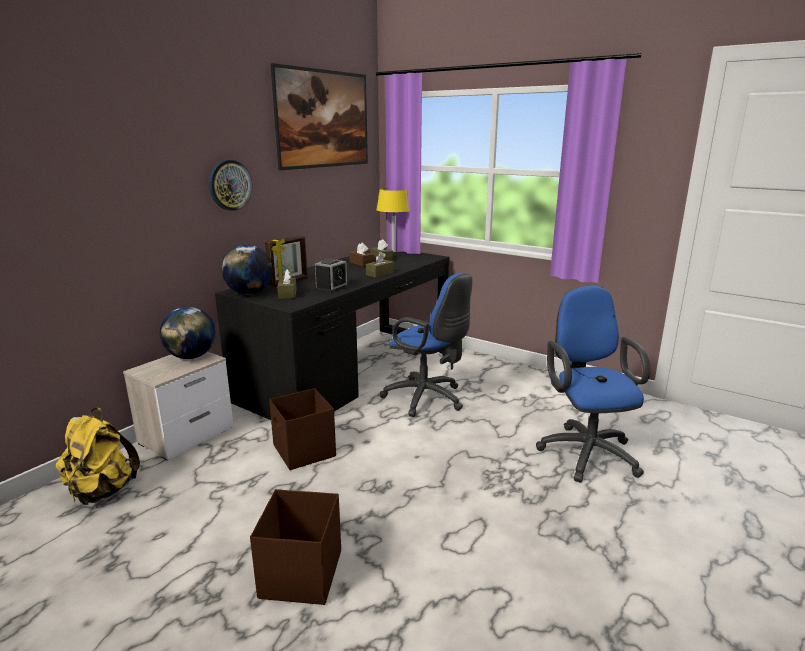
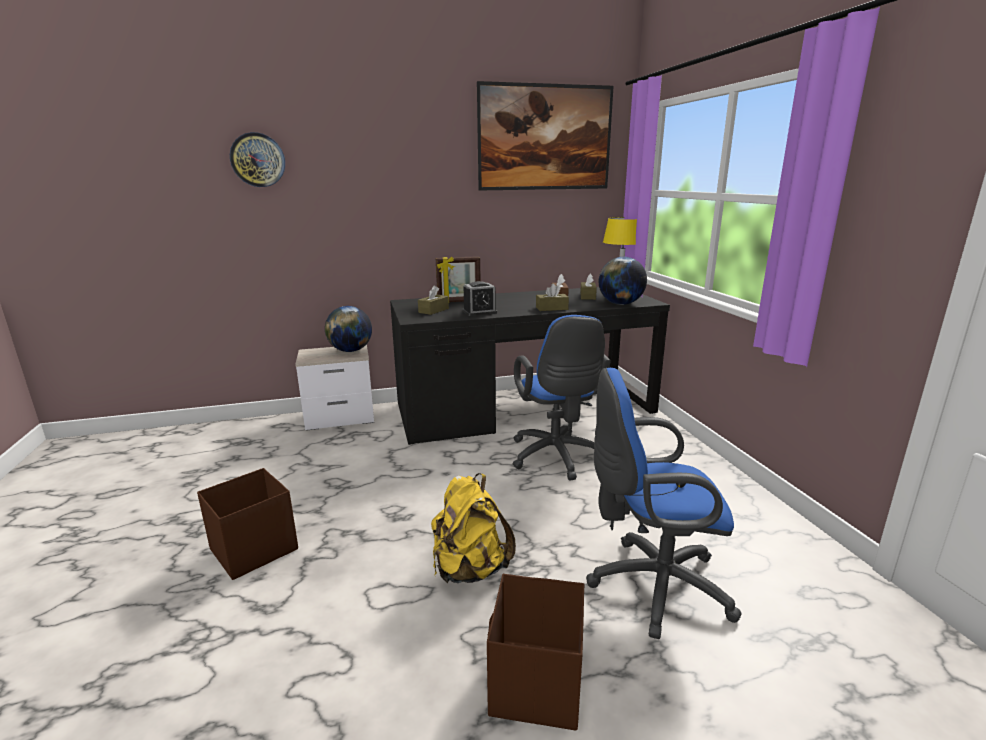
camera: 40 degrees right, 0 degrees up
(102, 492) = (249, 436): yellow backpack -> yellow backpack (469, 569)
(230, 185) = (418, 202): wall clock -> wall clock (258, 160)
(249, 293) = (410, 304): globe -> globe (620, 304)
(304, 451) = (390, 461): brown storage box -> brown storage box (535, 684)
(585, 451) = (651, 586): blue office chair -> blue office chair turned 120 degrees counterclockwise

